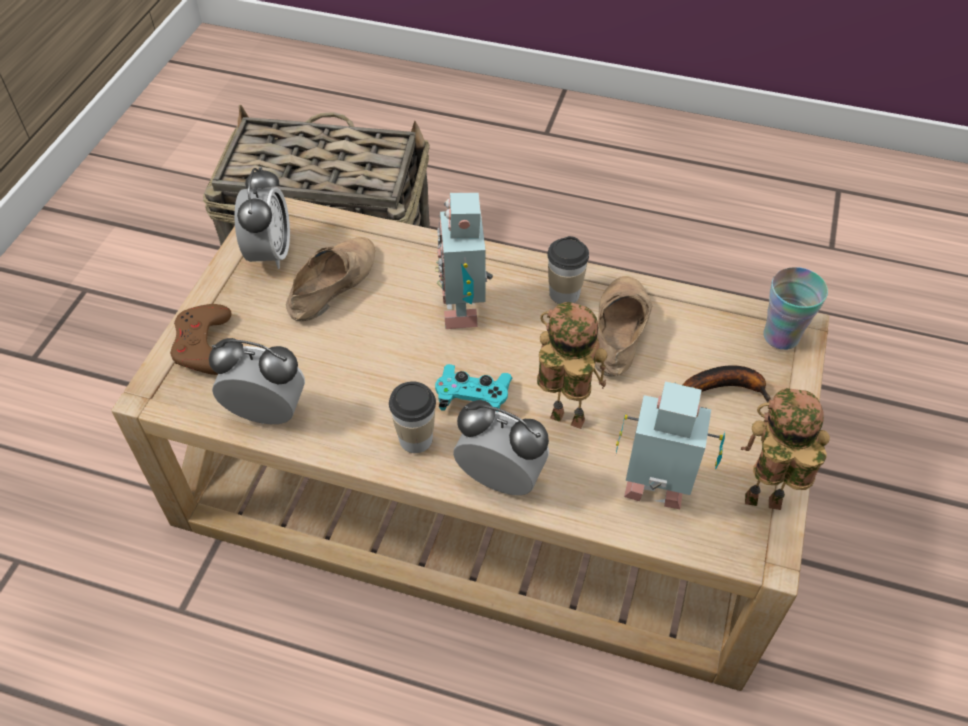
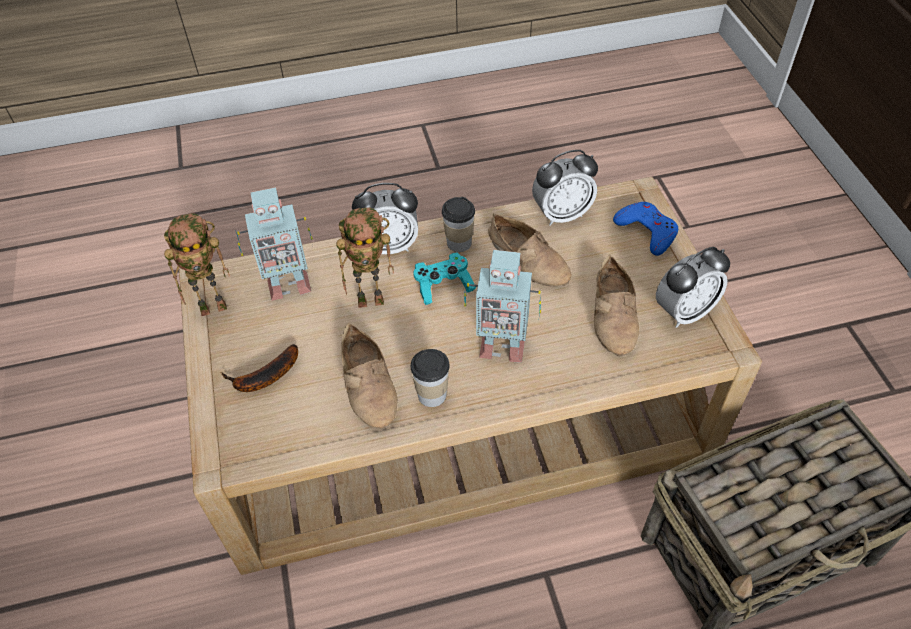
camera: 150 degrees right, 0 degrees up
(203, 345) = (647, 231): brown game controller -> blue game controller
(270, 253) = (684, 312): alarm clock -> alarm clock turned 90 degrees counterclockwise
(354, 382) = (529, 258): none -> beige shoe
(464, 309) = (500, 345): toy robot -> toy robot turned 135 degrees clockwise
(781, 336) = (232, 446): cup -> none

